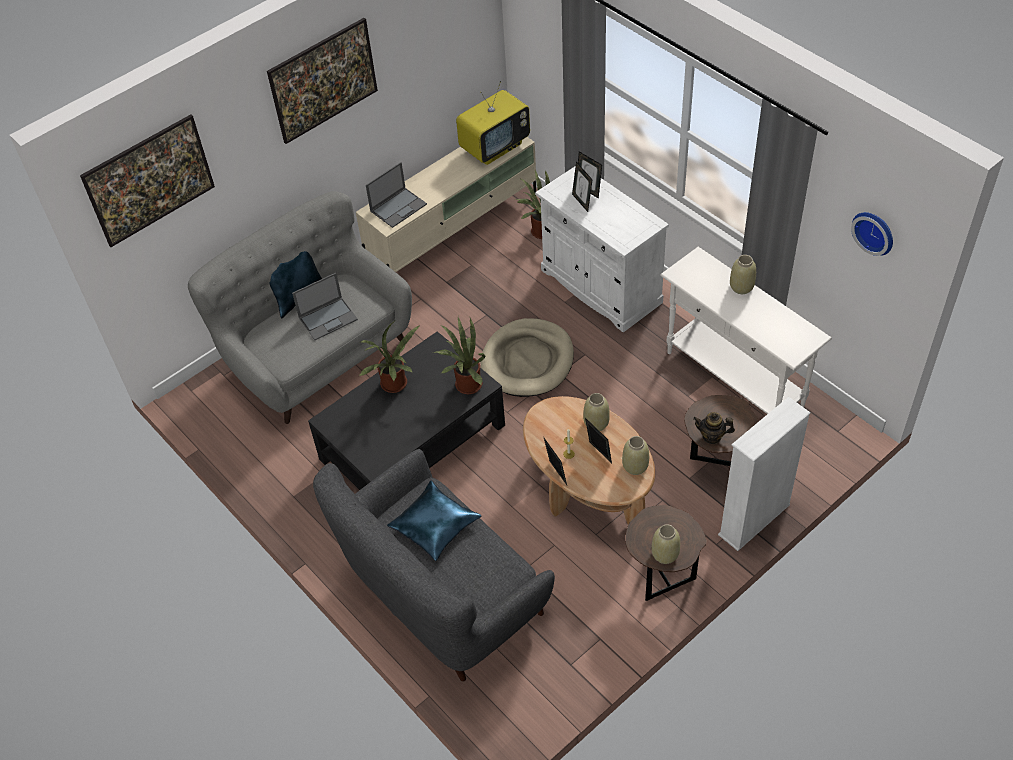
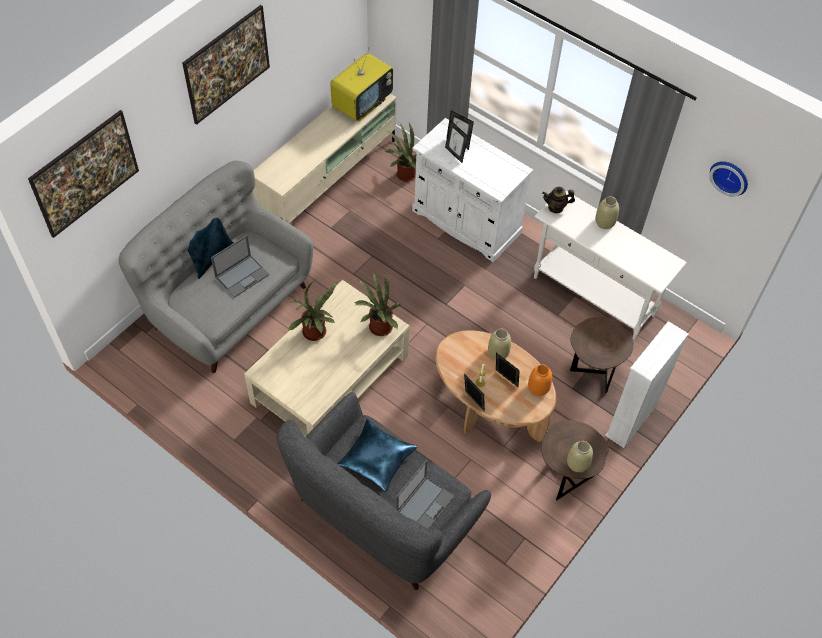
camera: 15 degrees left, 5 degrees up
(399, 207) = (287, 167): laptop -> laptop (425, 503)
(413, 441) = (330, 378): black coffee table -> beige coffee table
(527, 361) = (416, 295): beige dog bed -> none
(635, 466) = (538, 388): beige vase -> orange vase
(712, 436) = (596, 355): teapot -> teapot (556, 207)

